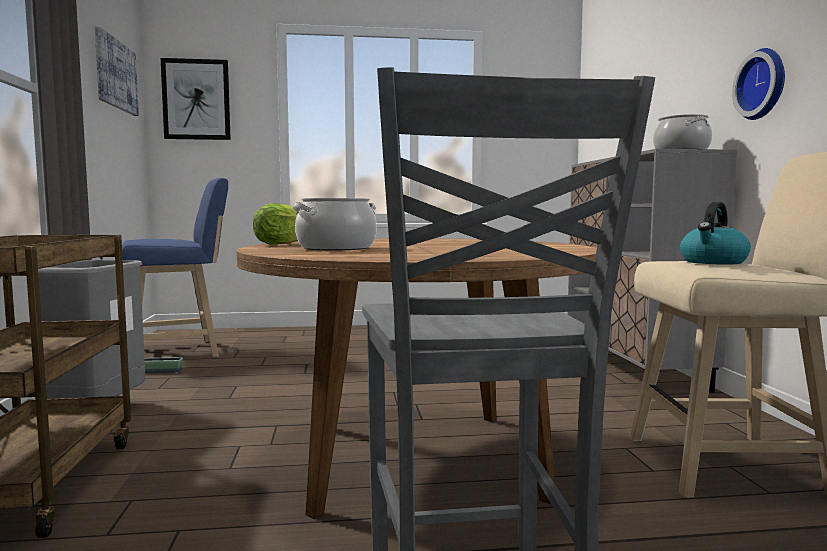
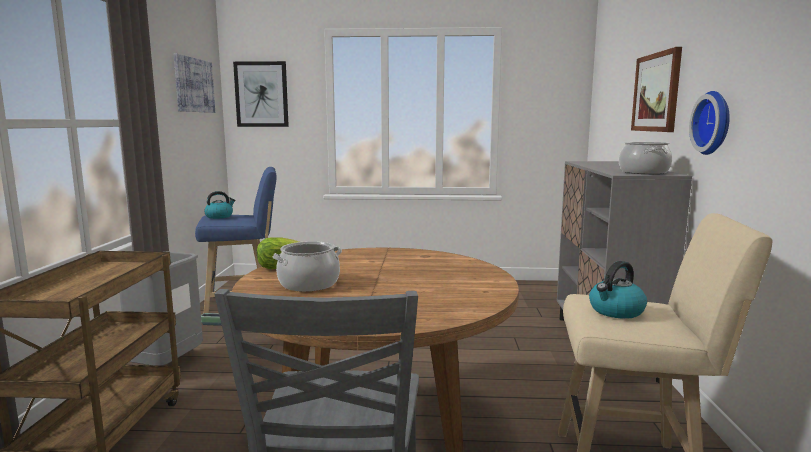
camera: 10 degrees right, 5 degrees up
(150, 238) = (219, 216): none -> kettle
(676, 78) = (656, 92): none -> picture

